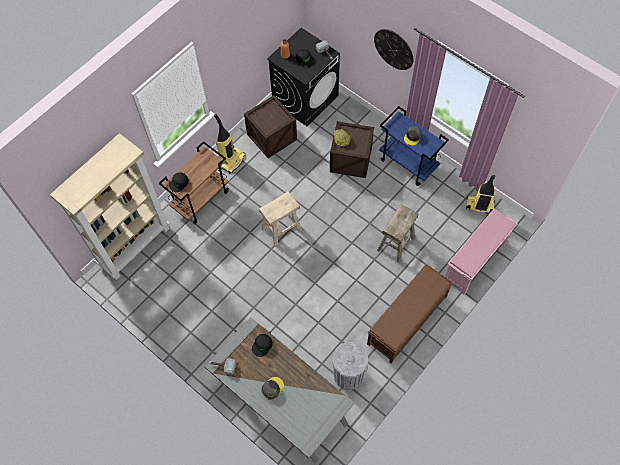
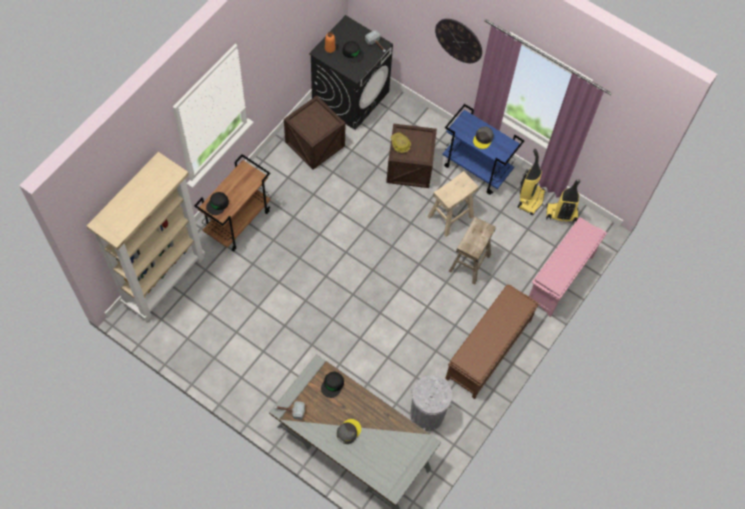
camera: 10 degrees left, 0 degrees up
(231, 160) = (270, 174): vacuum cleaner -> vacuum cleaner (530, 199)
(281, 229) = (336, 252): beige stool -> beige stool (450, 216)

